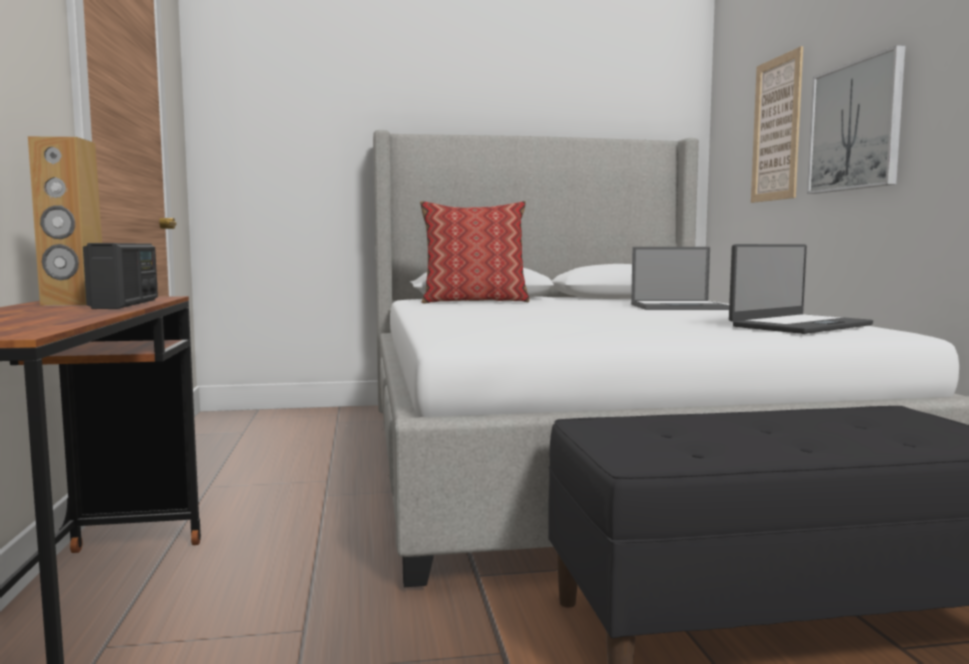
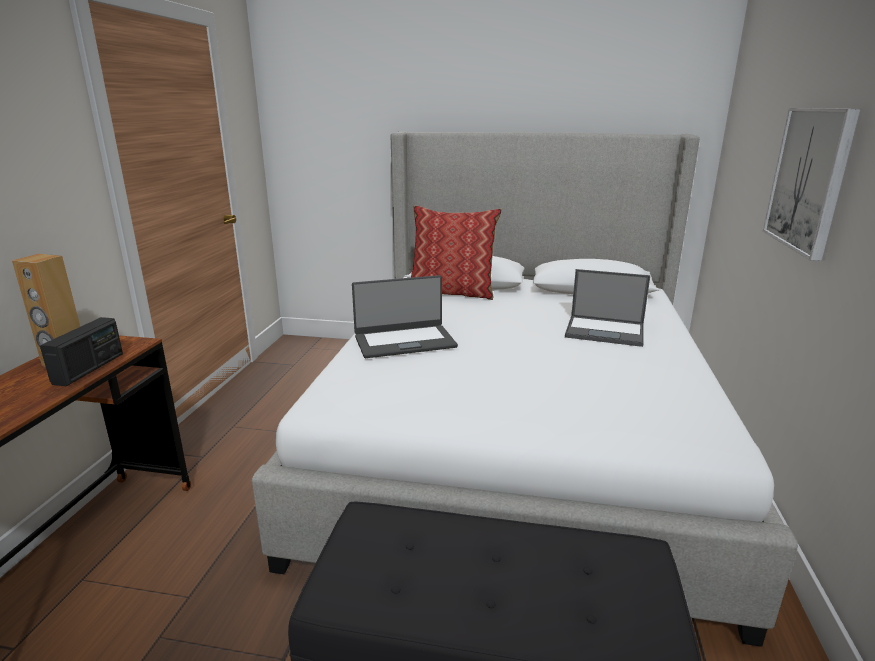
camera: 20 degrees right, 15 degrees up
(776, 129) = (762, 146): picture -> none
(799, 325) = (643, 413): laptop -> laptop (404, 341)

